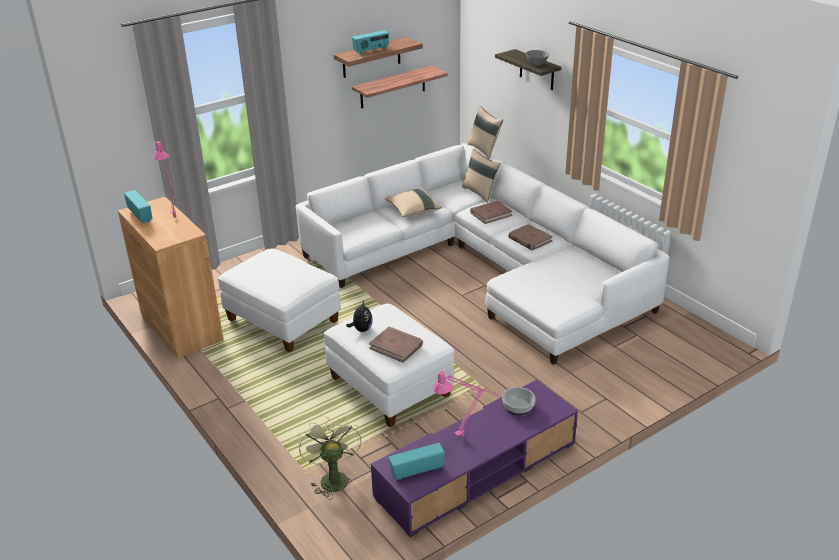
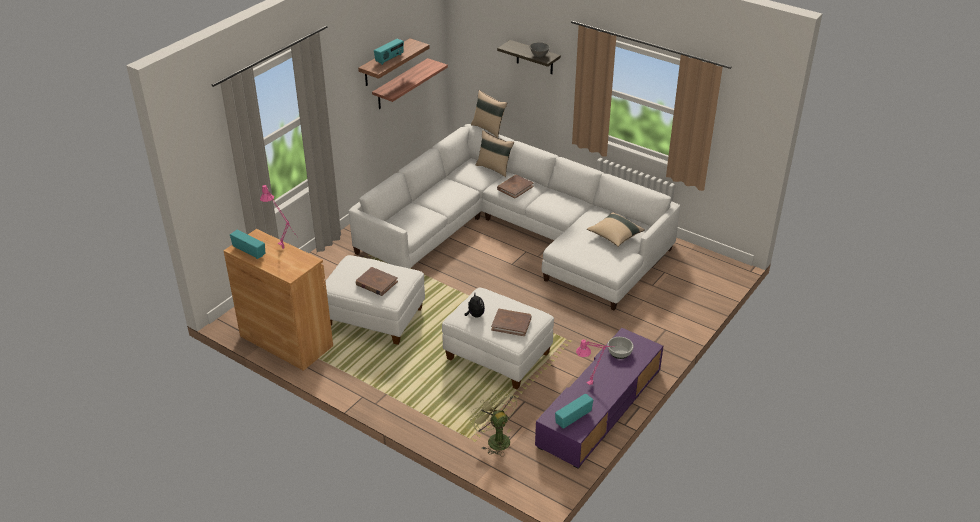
camera: 20 degrees left, 5 degrees up
(413, 211) = (447, 196): beige pillow -> beige pillow (614, 236)
(529, 239) = (559, 207): brown book -> brown book (376, 283)

